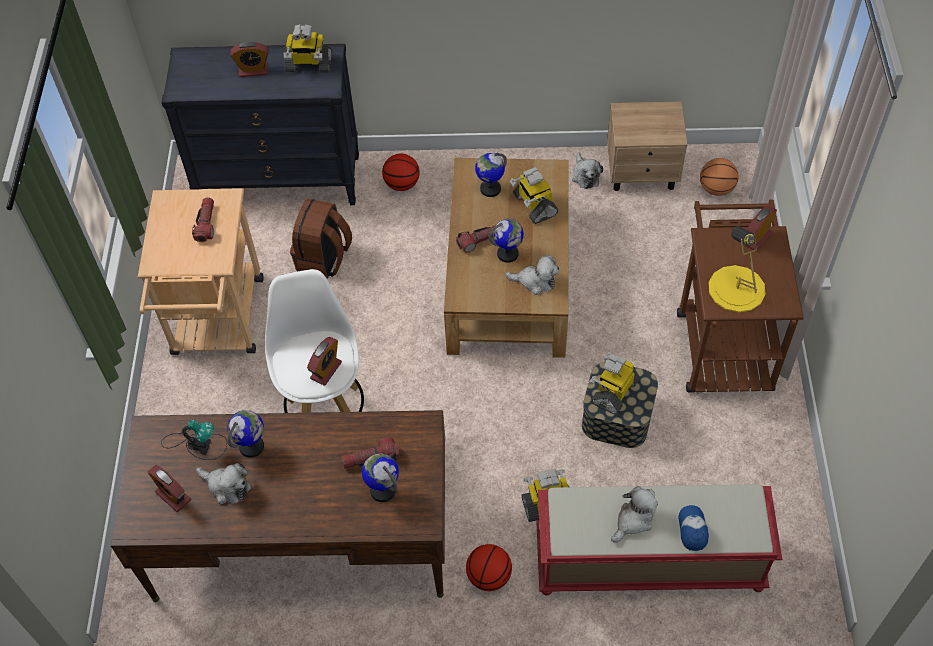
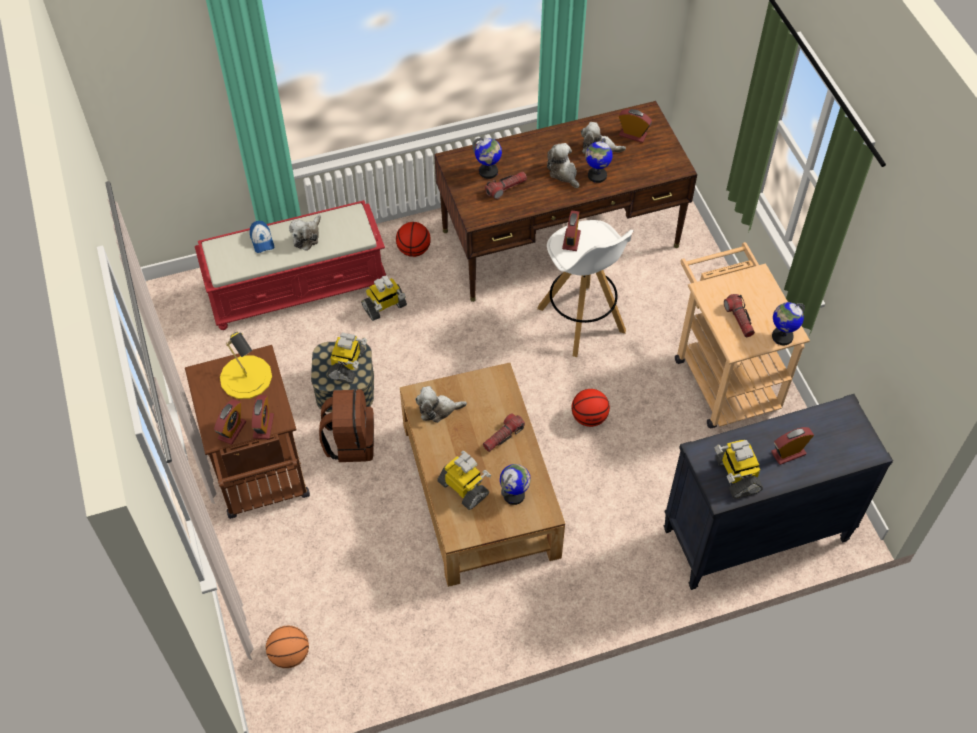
camera: 160 degrees right, 0 degrees up
(197, 443) = (637, 168): table lamp -> none
(308, 65) = (736, 475): toy robot -> toy robot turned 90 degrees counterclockwise
(324, 259) = (663, 462): brown backpack -> brown backpack (350, 442)
(402, 184) = (628, 567): basketball -> basketball (589, 417)
(508, 254) = (472, 430): globe -> globe (782, 336)
(585, 176) = (437, 632): plush toy -> plush toy (563, 173)
(643, 172) = (375, 655): beige nightstand -> none
(724, 234) = (263, 426): none -> alarm clock

